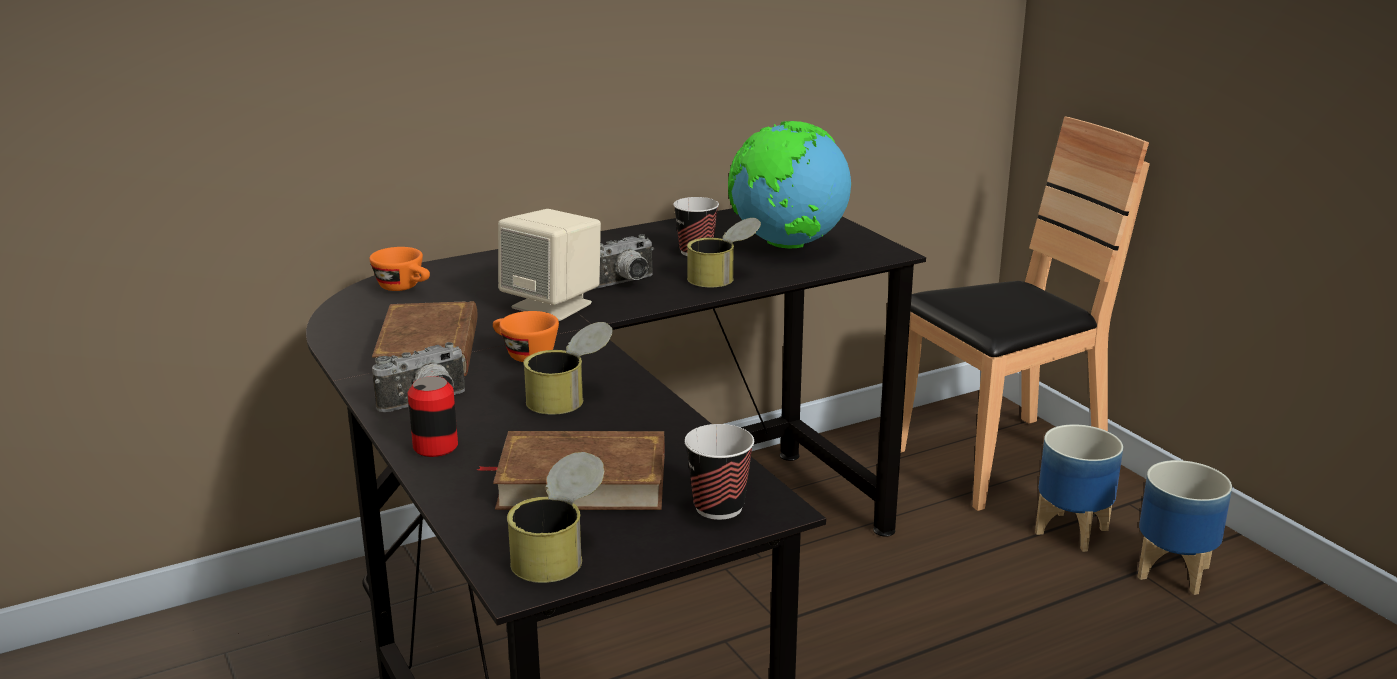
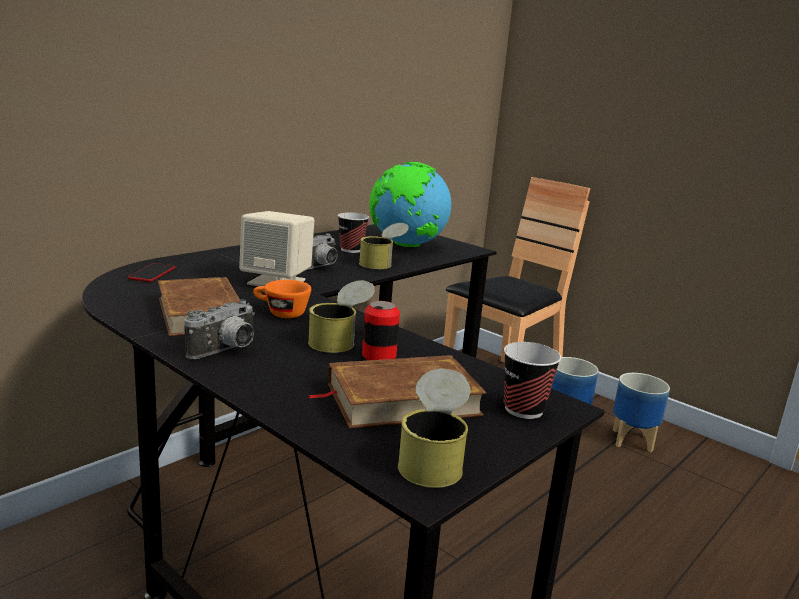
camera: 20 degrees left, 5 degrees down
(405, 287) = (152, 274): orange cup -> phone
(435, 447) = (258, 382): can -> can (379, 356)

